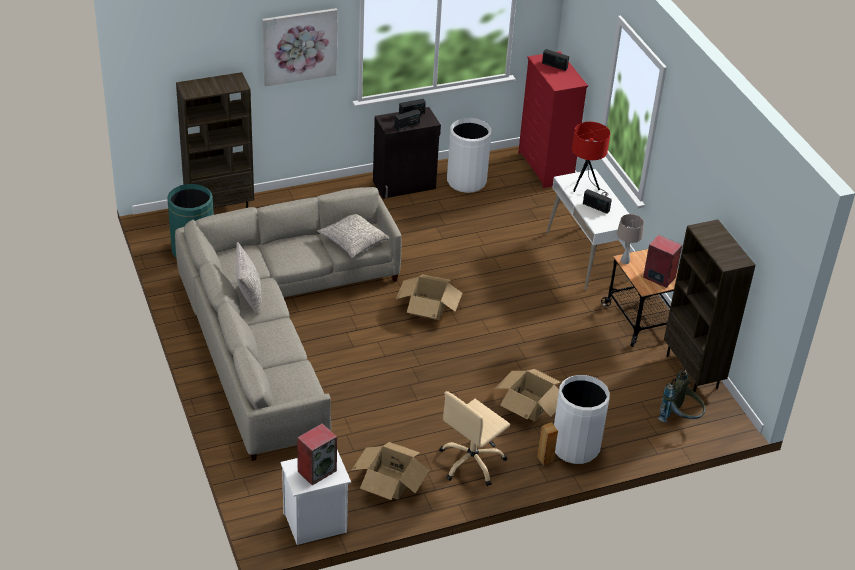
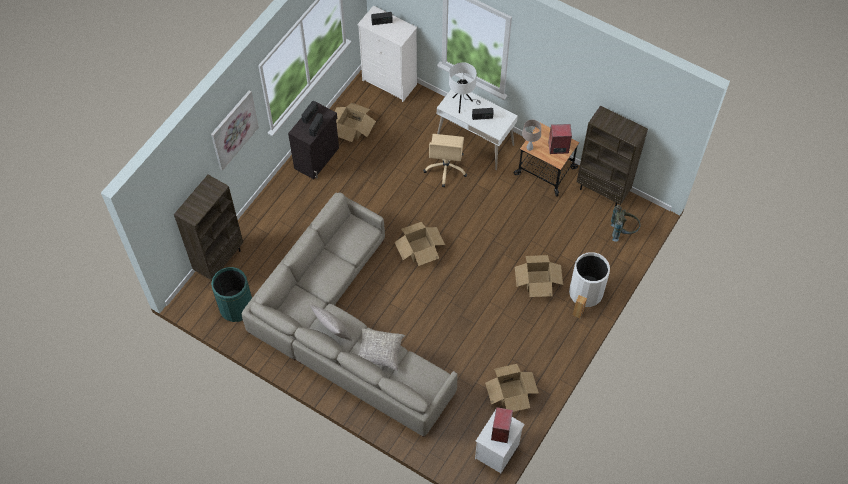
camera: 35 degrees left, 20 degrees up
(352, 241) = (352, 240): grey pillow -> grey pillow (379, 352)
(466, 181) = (352, 128): white trash can -> cardboard box
(472, 462) = (542, 345): beige office chair -> beige office chair (446, 168)
(545, 167) = (389, 83): red dresser -> white dresser
(586, 187) = (462, 104): red table lamp -> white table lamp

